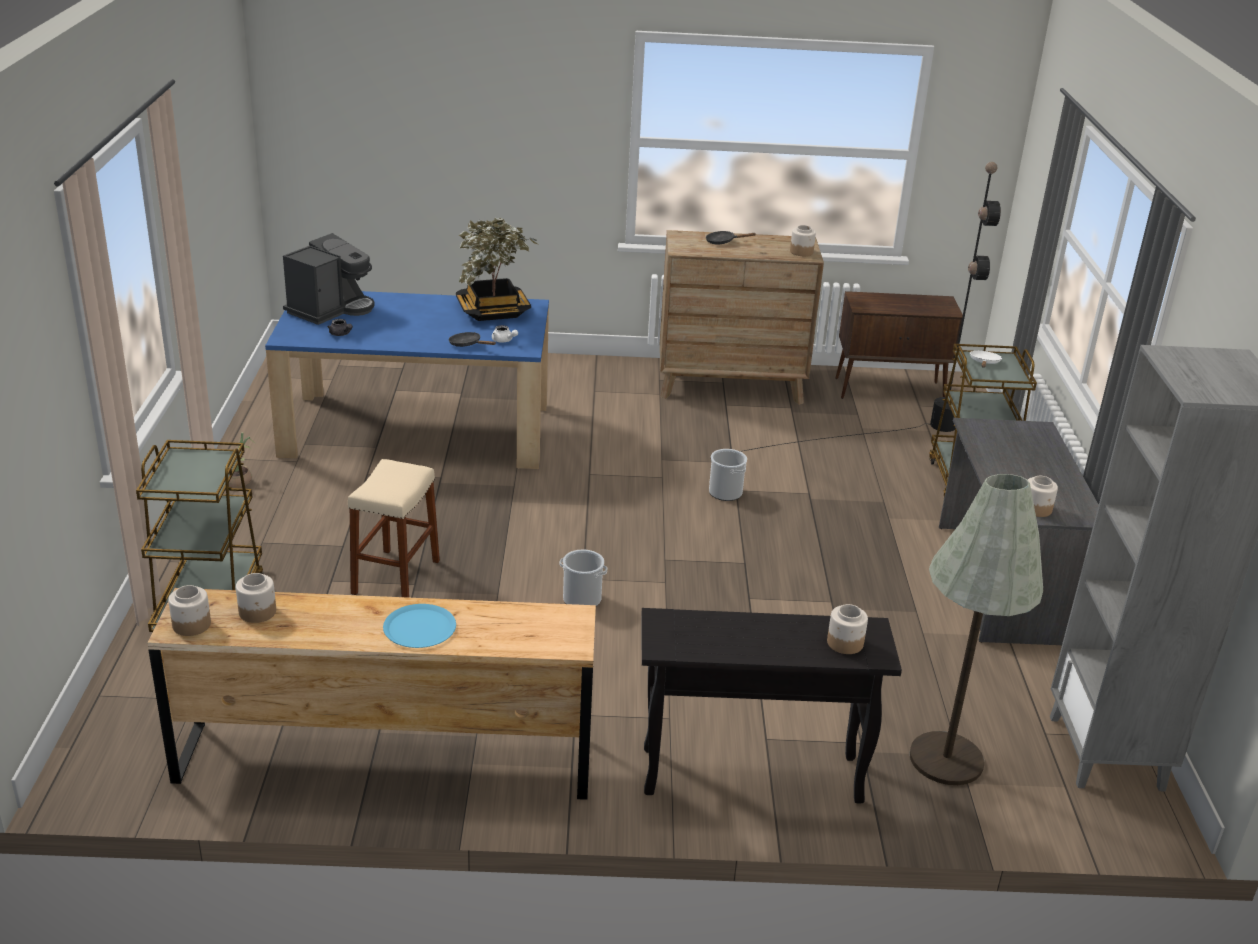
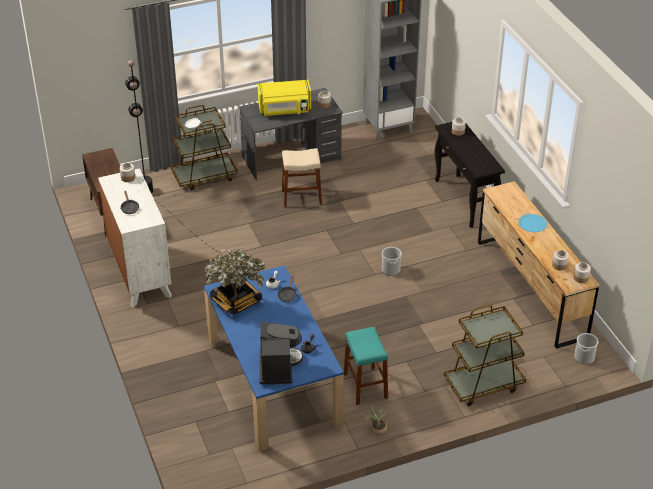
camera: 110 degrees left, 10 degrees up
(331, 309) = (278, 367): coffee machine -> coffee machine turned 75 degrees clockwise
(331, 495) = (365, 386): none -> turquoise stool
(396, 577) = (417, 332): beige stool -> beige stool (301, 197)
(725, 492) = (266, 249): bucket -> bucket (584, 357)
(730, 386) = (139, 273): brown dresser -> white dresser
(946, 759) = (420, 160): grey floor lamp -> none
(1024, 462) = (285, 110): none -> yellow microwave

